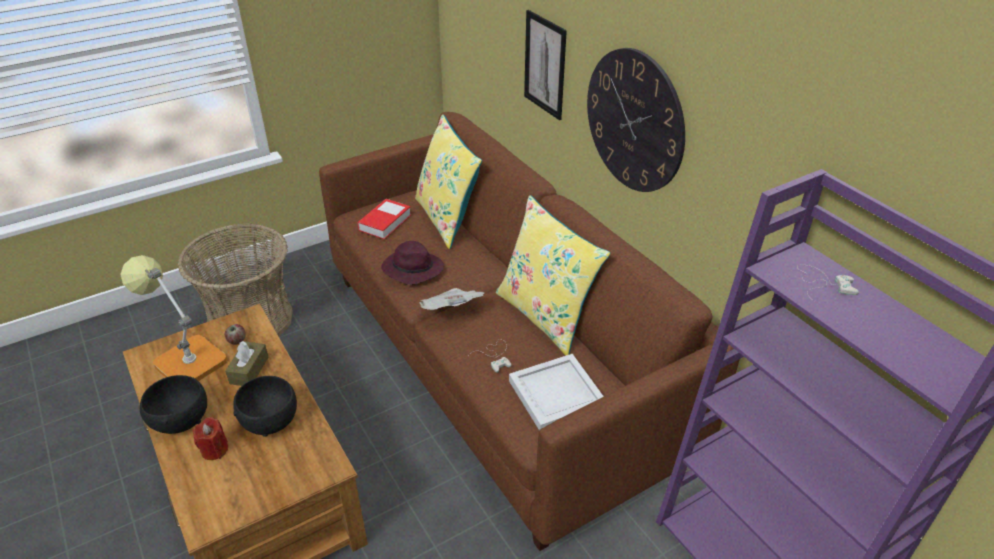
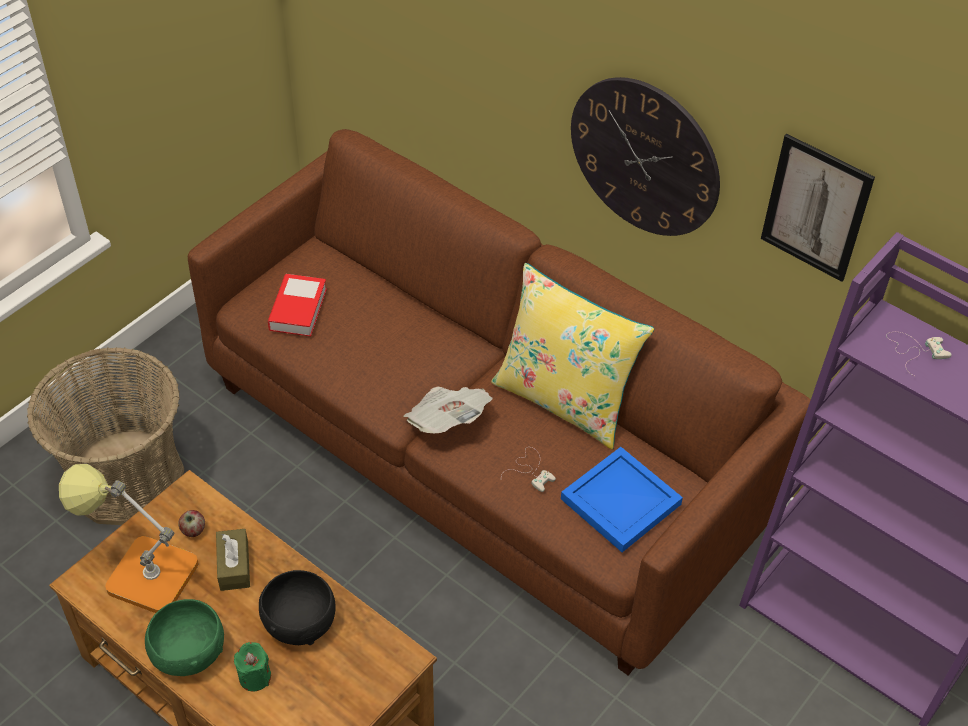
camera: 20 degrees left, 10 degrees up
(179, 420) = (188, 653): black bowl -> green bowl
(214, 449) = (255, 677): red candle -> green candle
(411, 269) = (369, 373): purple hat -> none
(448, 219) = (377, 283): yellow pillow -> none
(545, 65) = (494, 77): picture -> picture (815, 208)
(557, 393) = (620, 500): white tray -> blue tray

